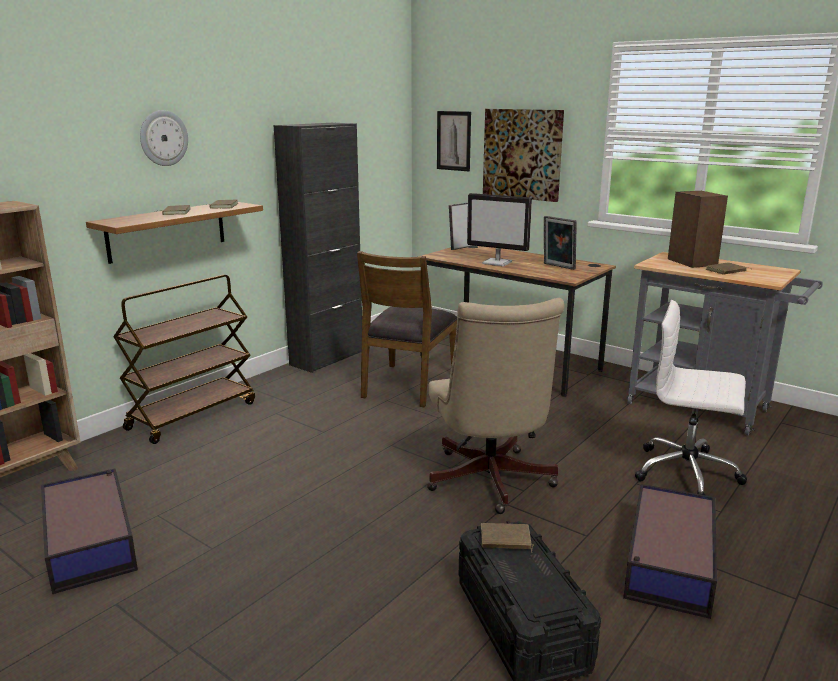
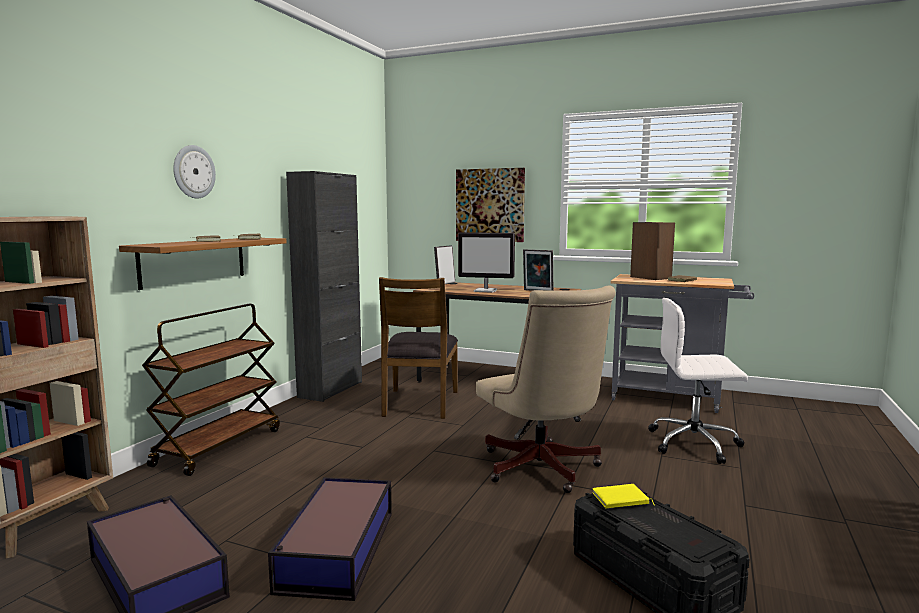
camera: 15 degrees left, 10 degrees down
(453, 141) = (427, 197): picture -> none
(505, 540) = (620, 500): brown book -> yellow book
(668, 562) = (732, 511): storage box -> storage box (336, 551)

